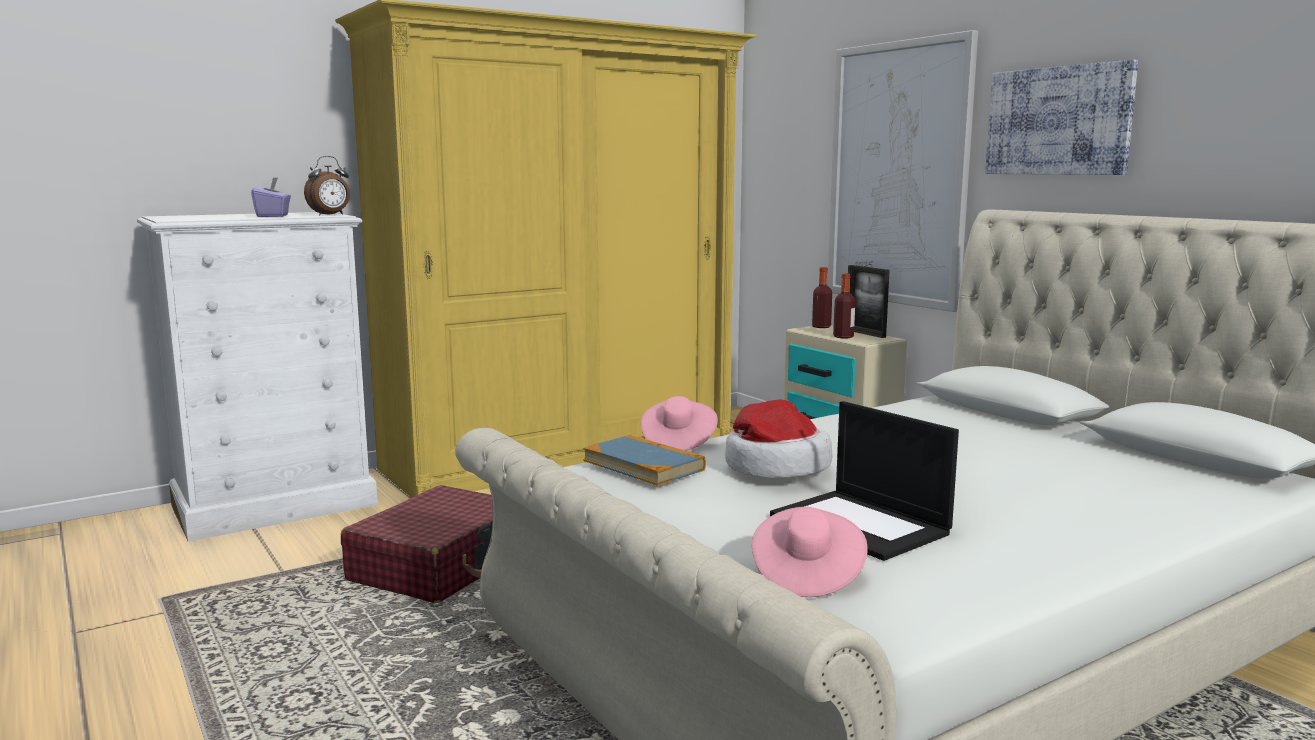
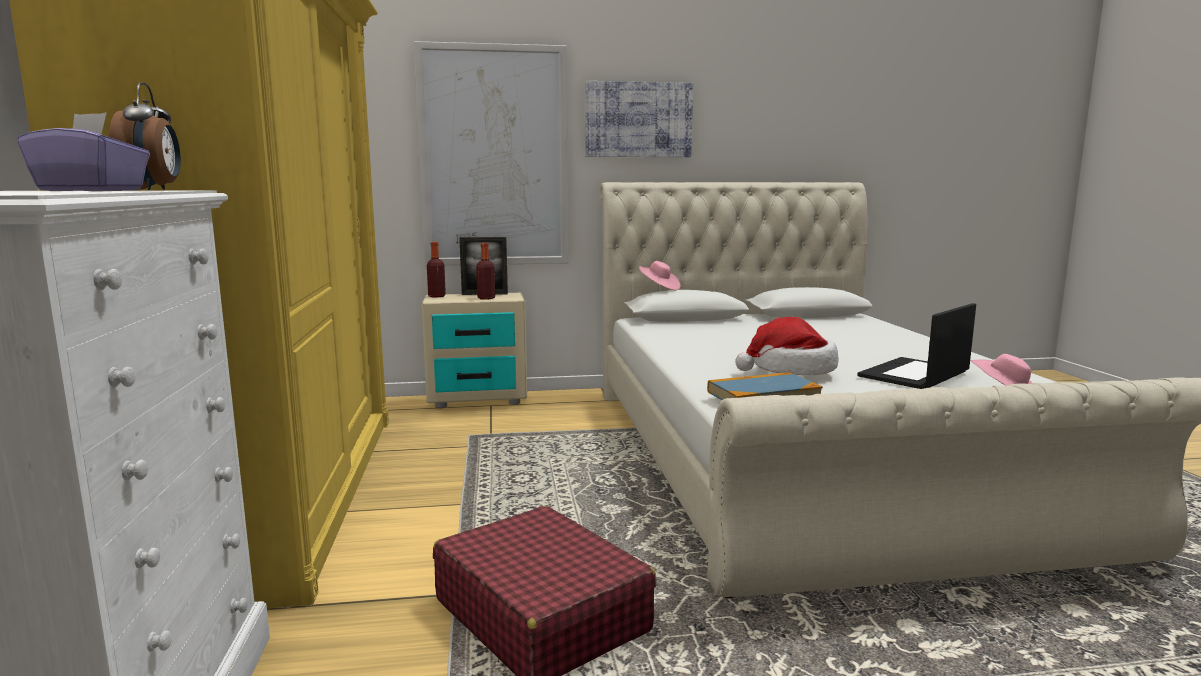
camera: 65 degrees left, 0 degrees up
(678, 442) = (688, 381): pink hat -> pink hat (659, 288)
(862, 525) = (914, 375): laptop -> laptop turned 150 degrees clockwise

